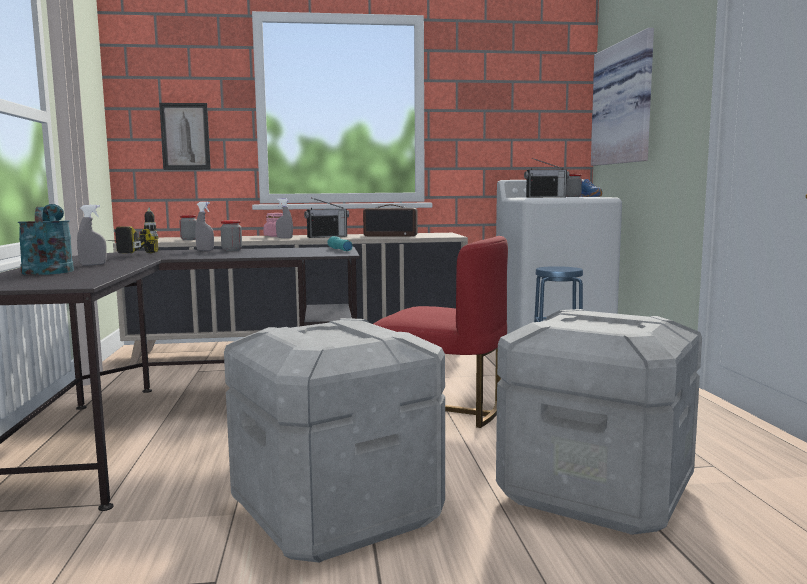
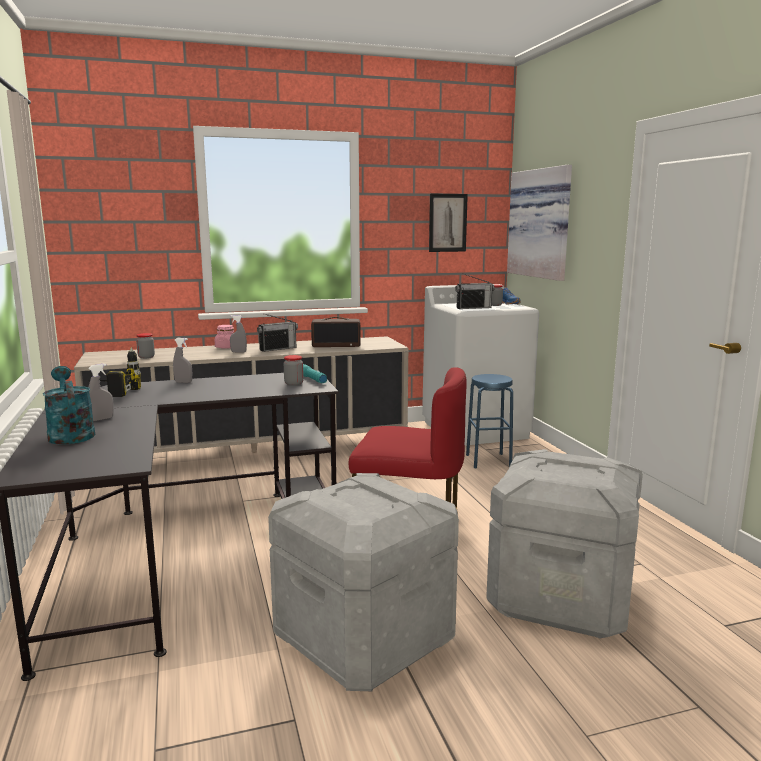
camera: 10 degrees left, 5 degrees up
(185, 136) = (128, 249): picture -> picture (447, 223)
(232, 250) = (209, 381): jar -> jar (294, 384)

